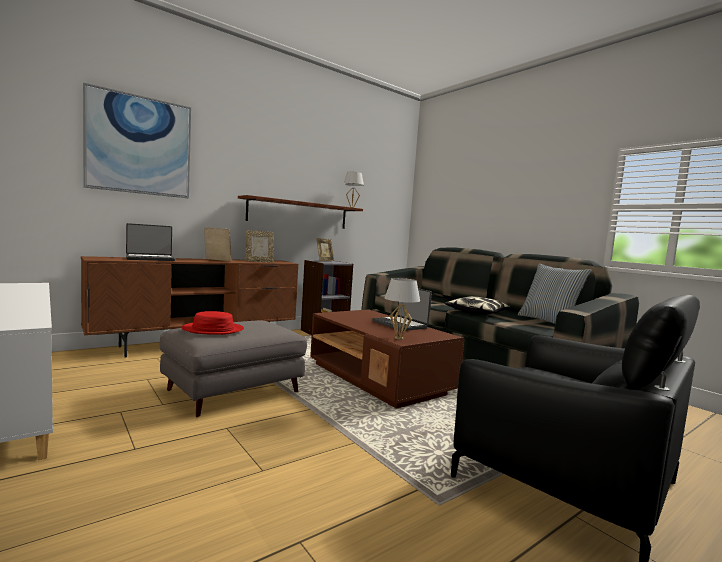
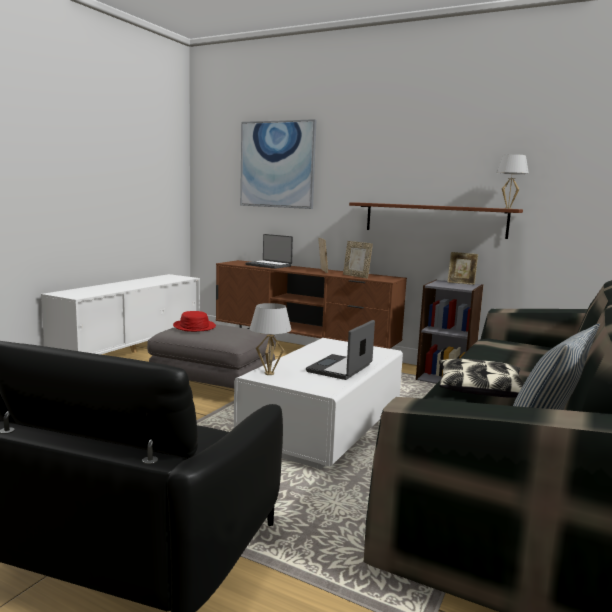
camera: 65 degrees right, 5 degrees up
(378, 379) = (324, 429): brown coffee table -> white coffee table

